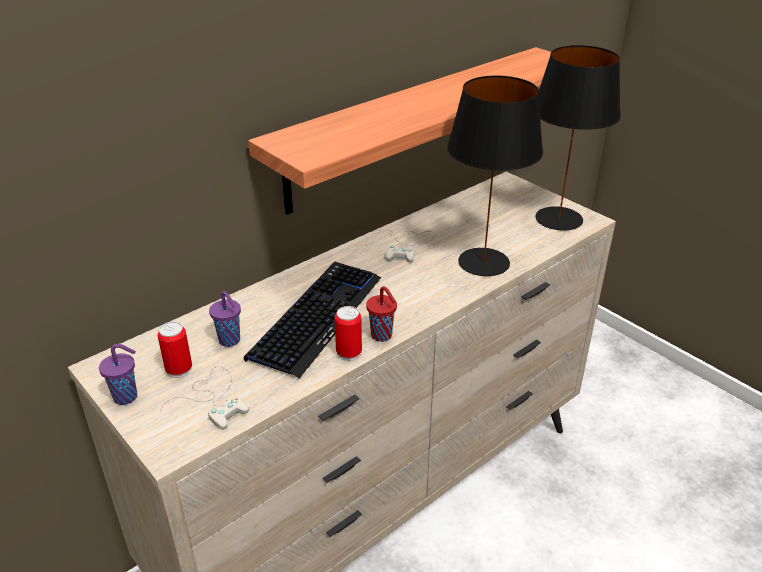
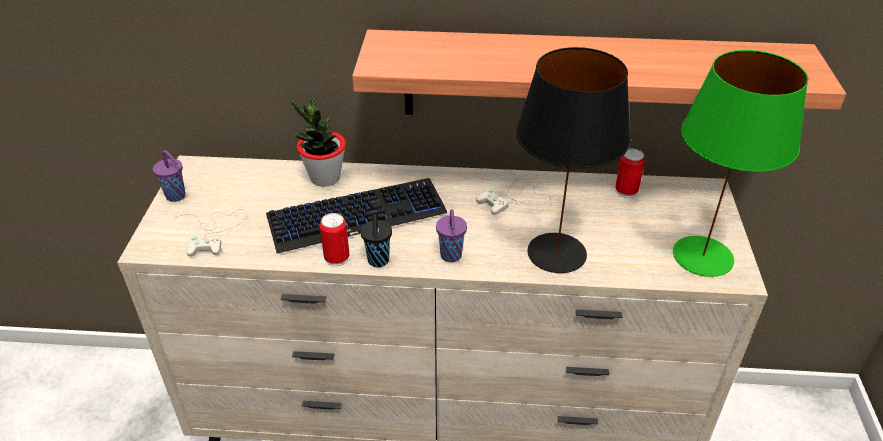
camera: 45 degrees right, 5 degrees up
(179, 369) = (226, 197): can -> can (626, 191)
(230, 341) = (280, 197): purple cup -> purple cup (451, 256)
(245, 307) = (325, 178): none -> potted plant
(382, 336) = (378, 261): red cup -> black cup
(560, 219) = (703, 257): black table lamp -> green table lamp

